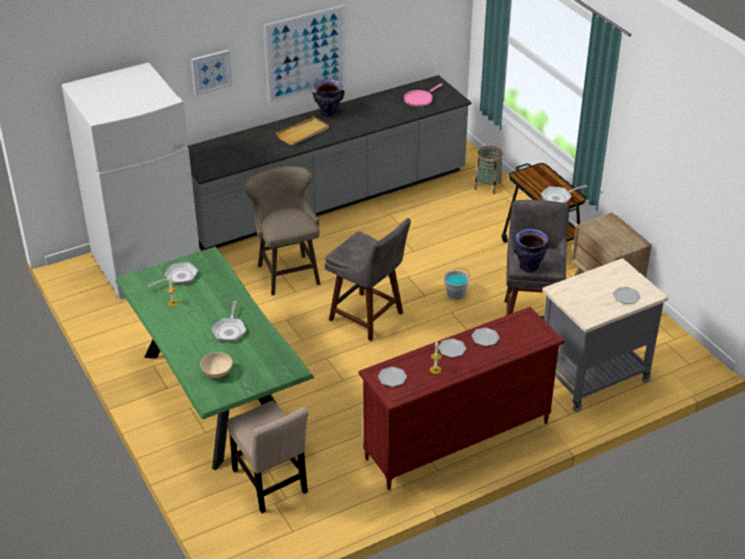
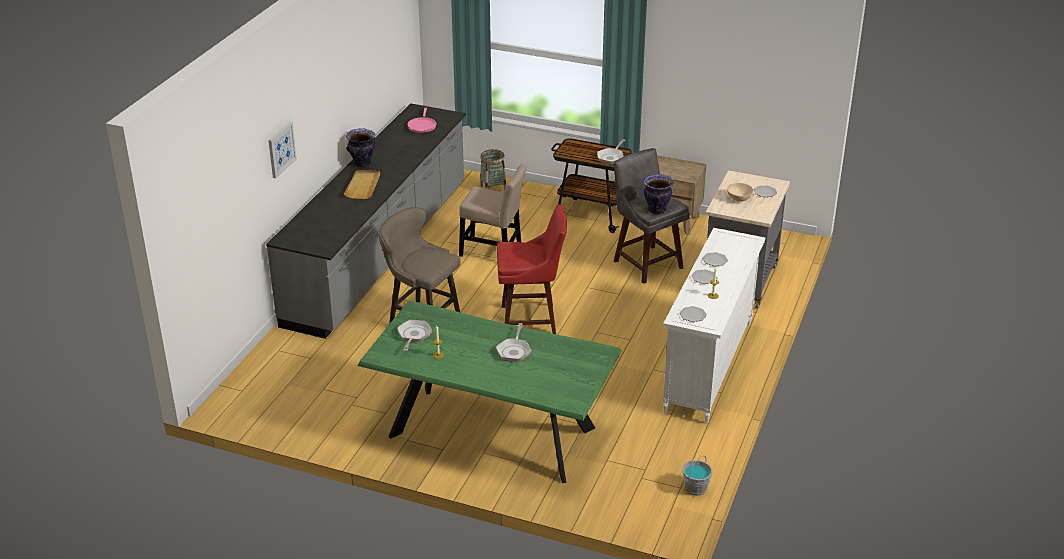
camera: 40 degrees left, 5 degrees down
(146, 264) = (286, 370): white fridge -> none
(217, 372) = (550, 383): beige bowl -> beige bowl (739, 198)
(229, 330) = (514, 350): frying pan -> frying pan turned 45 degrees clockwise
(271, 484) = (620, 467): beige chair -> beige chair (493, 251)
(306, 54) = (335, 110): picture -> none
(368, 317) = (531, 320): grey stool -> red stool
(456, 294) = (573, 273): grey bucket -> grey bucket (695, 488)
(458, 441) = (709, 367): red dresser -> white dresser

